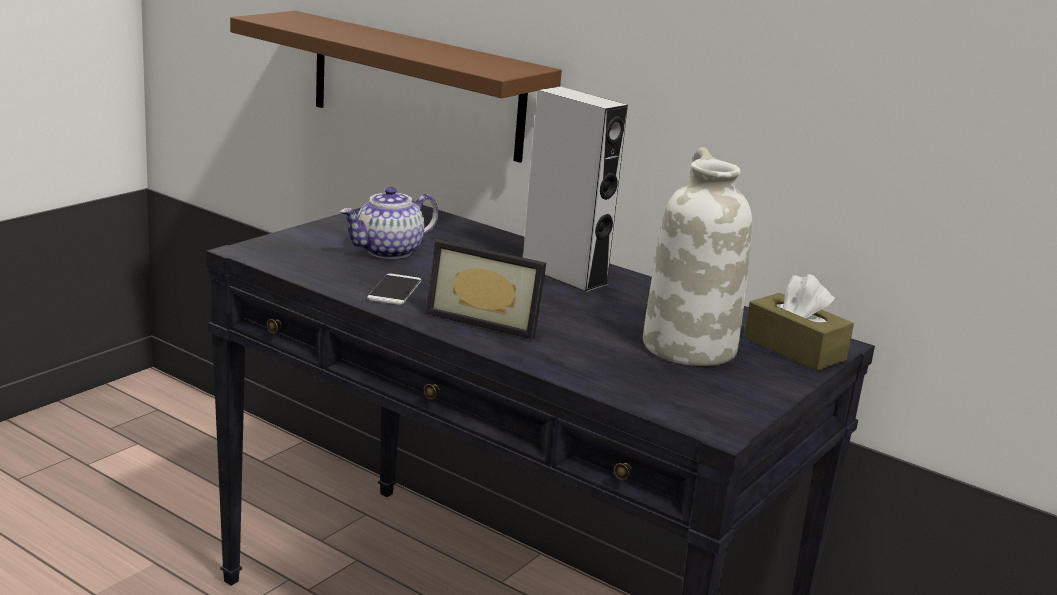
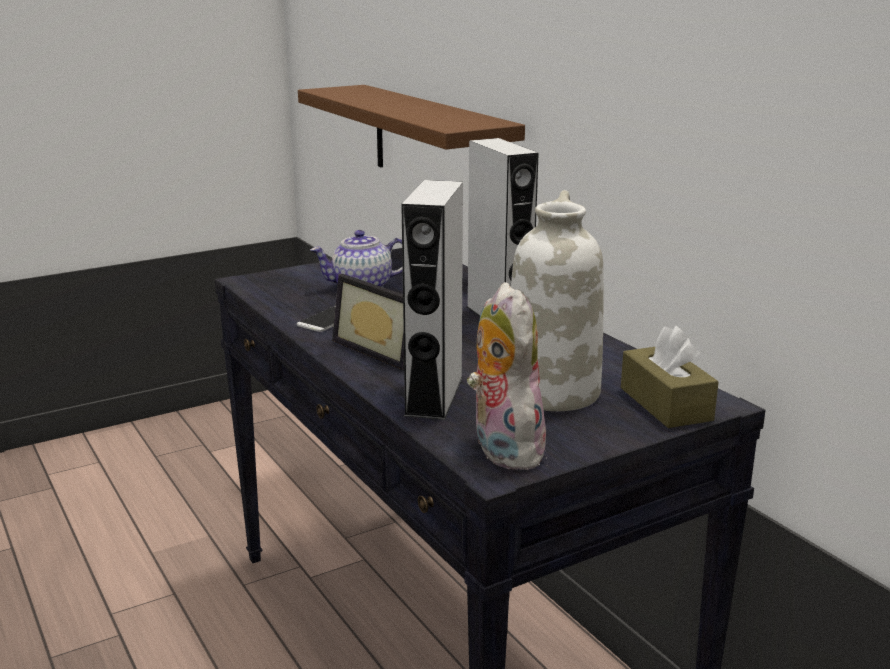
camera: 25 degrees right, 0 degrees up
(588, 362) = (434, 396): none -> grey speaker
(702, 407) = (502, 449): none -> plush toy

